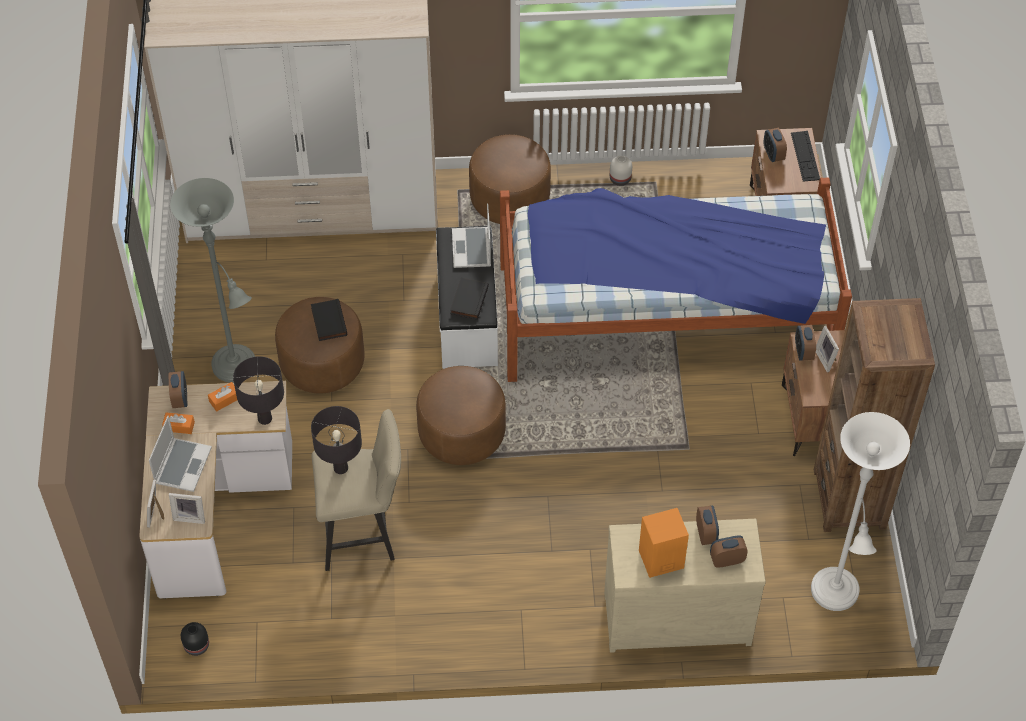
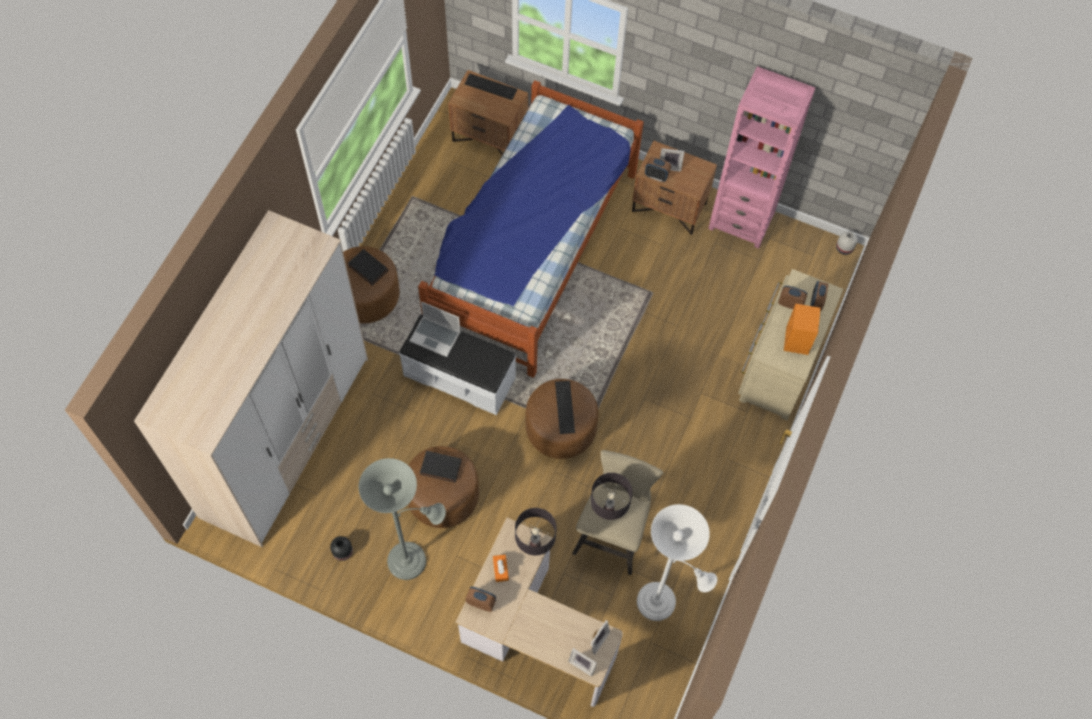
camera: 65 degrees left, 10 degrees up
(179, 426) = (508, 614): orange tissue box -> none
(182, 465) = (546, 626): laptop -> none
(197, 646) = (650, 694): black vase -> black vase (343, 551)
(463, 398) = (565, 407): none -> keyboard
(468, 300) = (482, 361): black book -> black book (367, 269)
(620, 179) = (394, 217): white vase -> white vase (843, 248)
(773, 154) = (477, 104): alarm clock -> none
(835, 596) = (809, 267): white floor lamp -> white floor lamp (661, 604)
(849, 499) = (741, 220): brown bookcase -> pink bookcase

